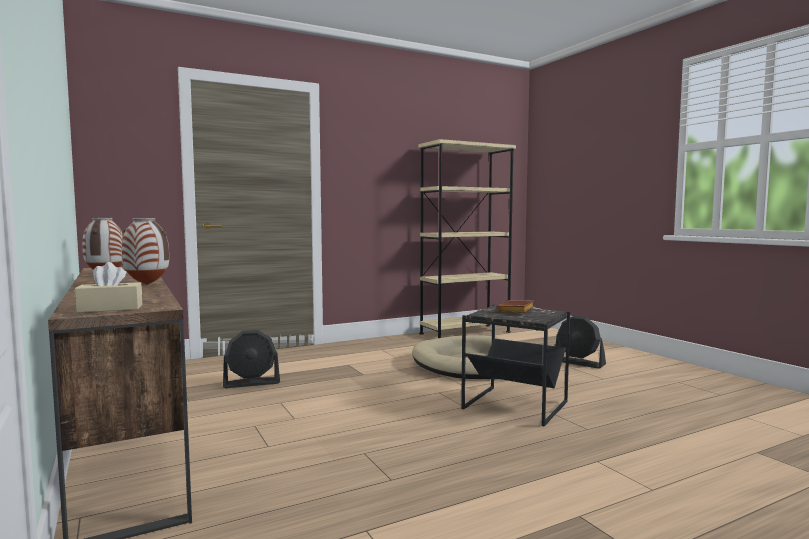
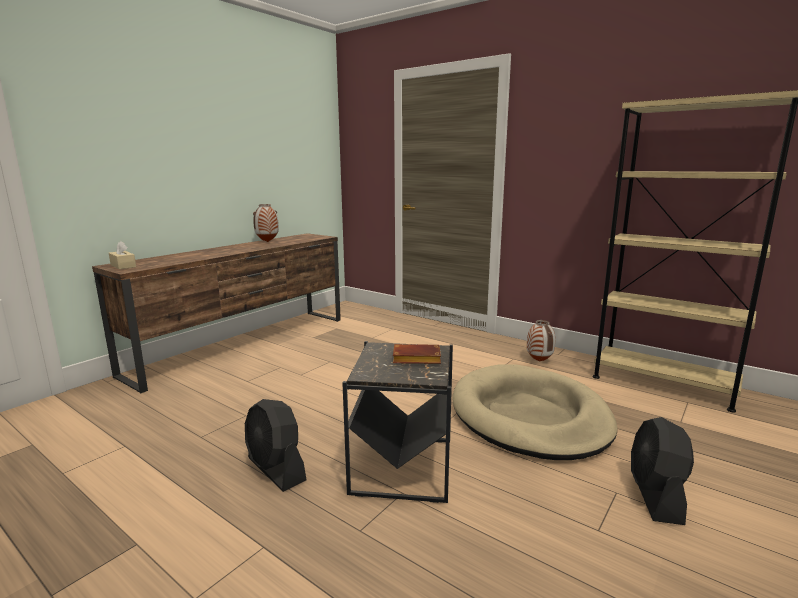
camera: 65 degrees right, 10 degrees up
(148, 284) = (225, 253): vase -> vase (539, 361)
(252, 383) = (362, 342): black fan -> black fan (276, 469)

